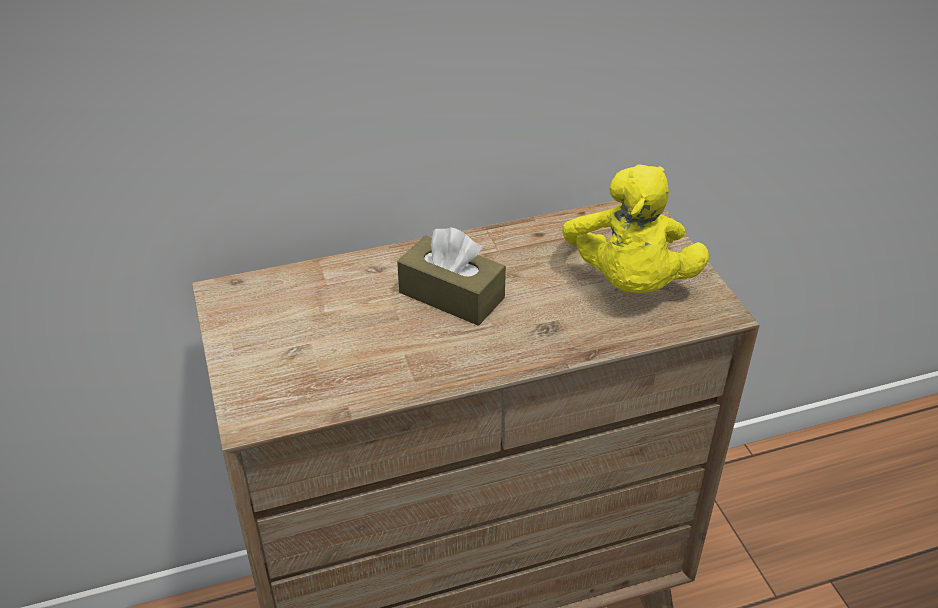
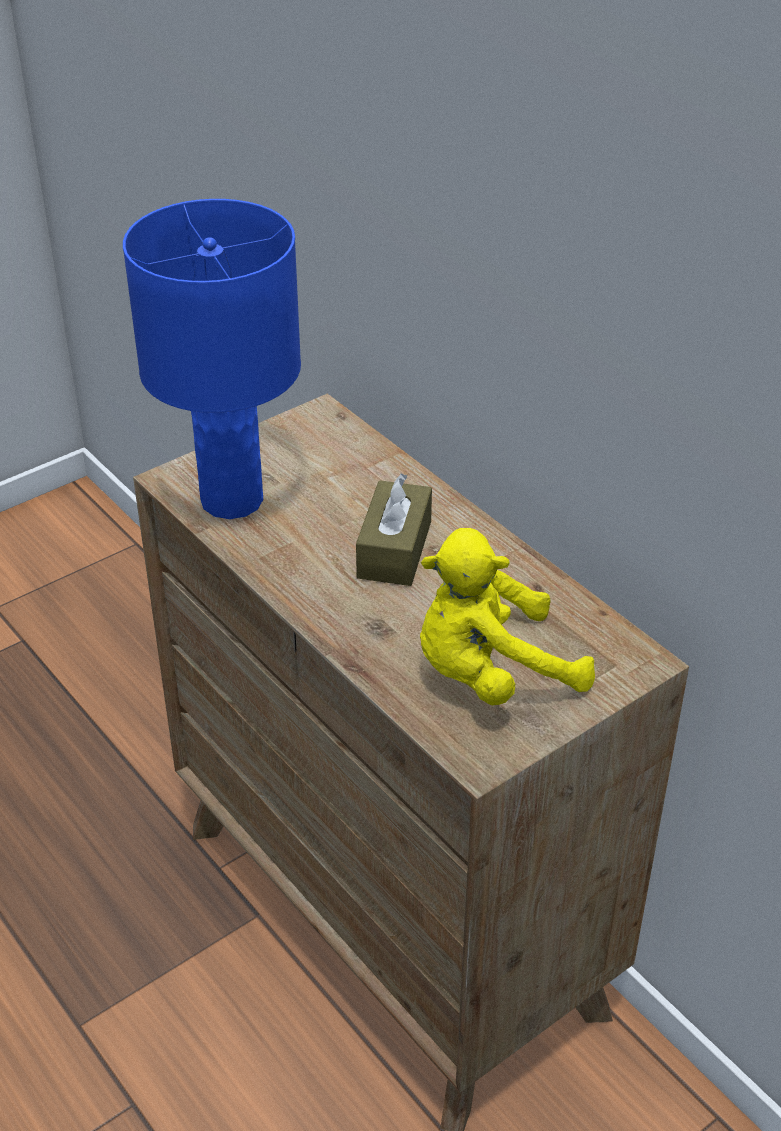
camera: 70 degrees right, 0 degrees up
(316, 382) = (231, 500): none -> blue table lamp

